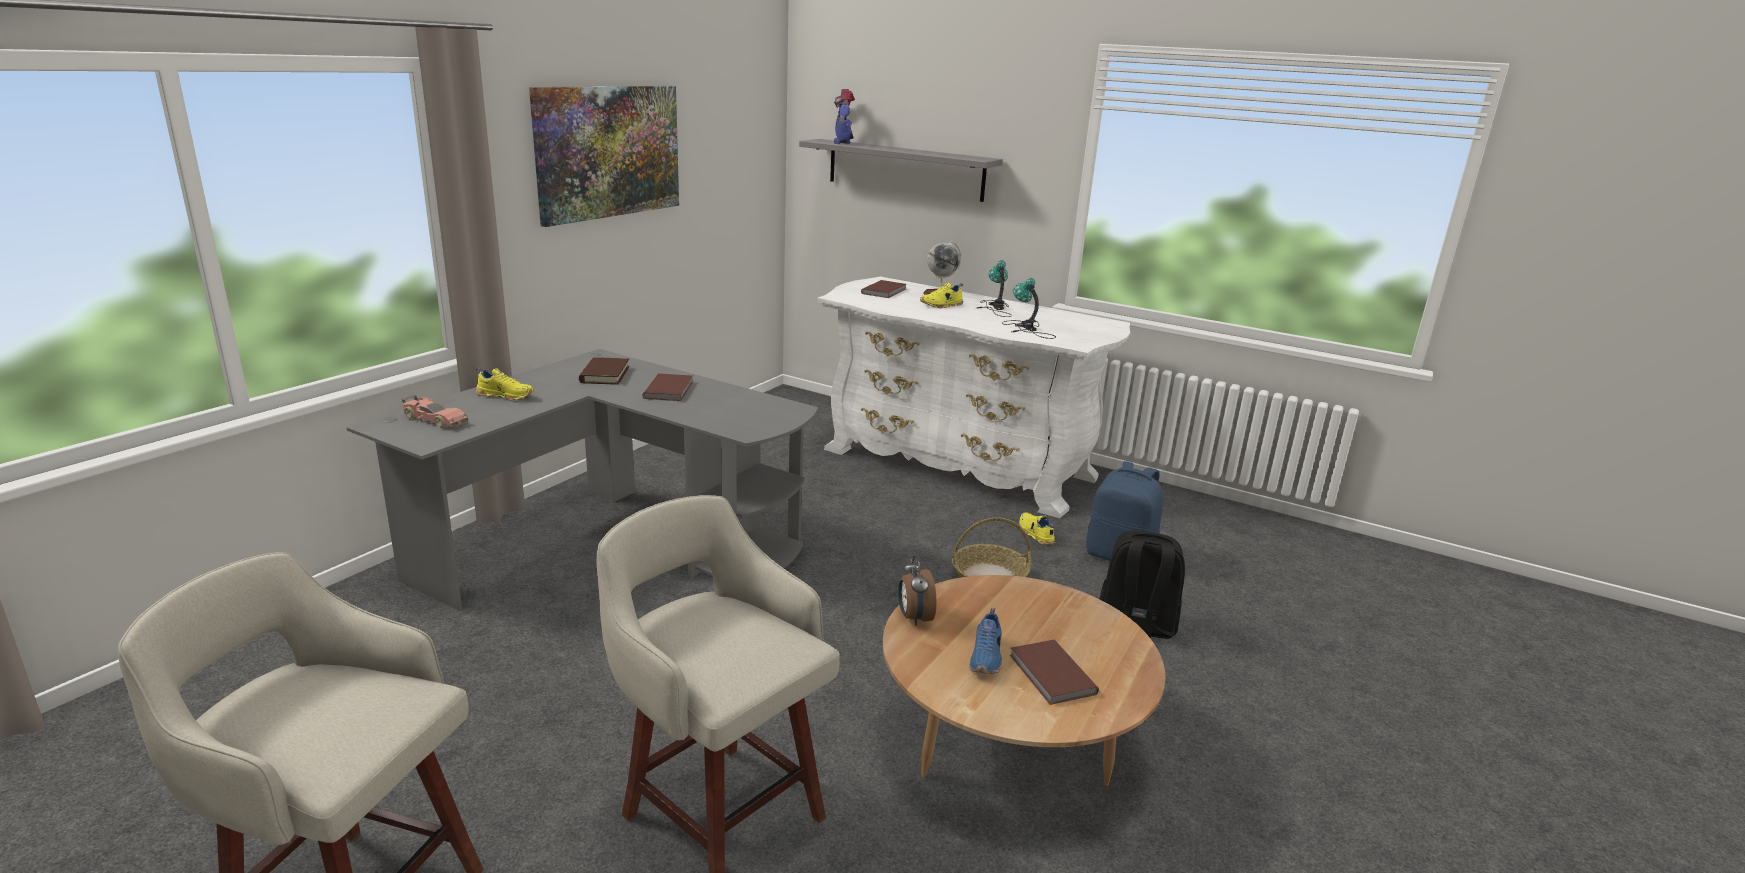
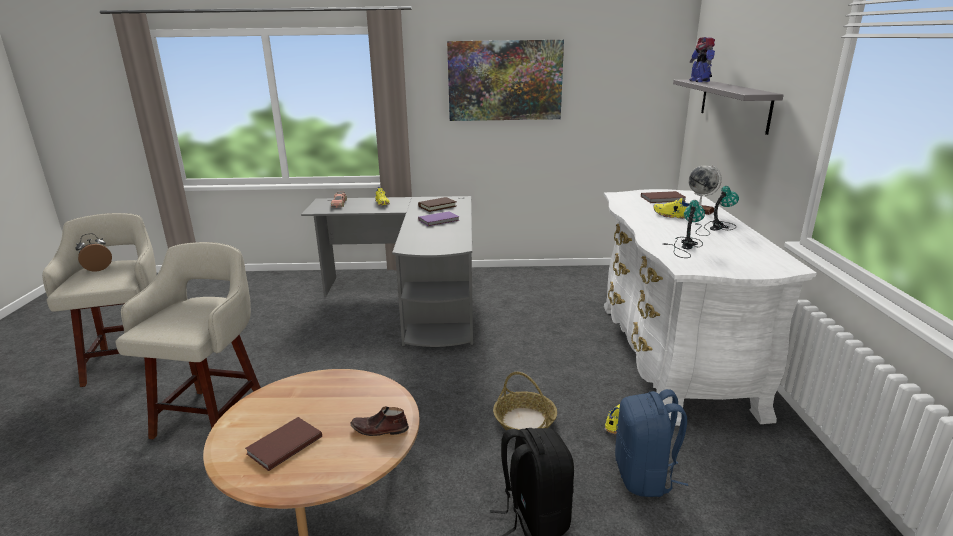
camera: 60 degrees right, 0 degrees up
(670, 389) = (439, 220): brown book -> purple book
(843, 143) = (699, 81): toy robot -> toy robot turned 60 degrees counterclockwise
(914, 618) = (321, 377): alarm clock -> alarm clock (97, 269)
(987, 658) = (290, 415): blue shoe -> none
(1066, 609) = (379, 429): none -> brown shoe

